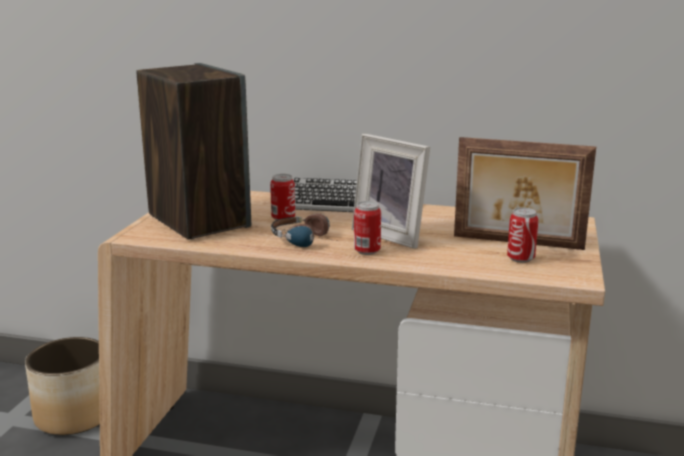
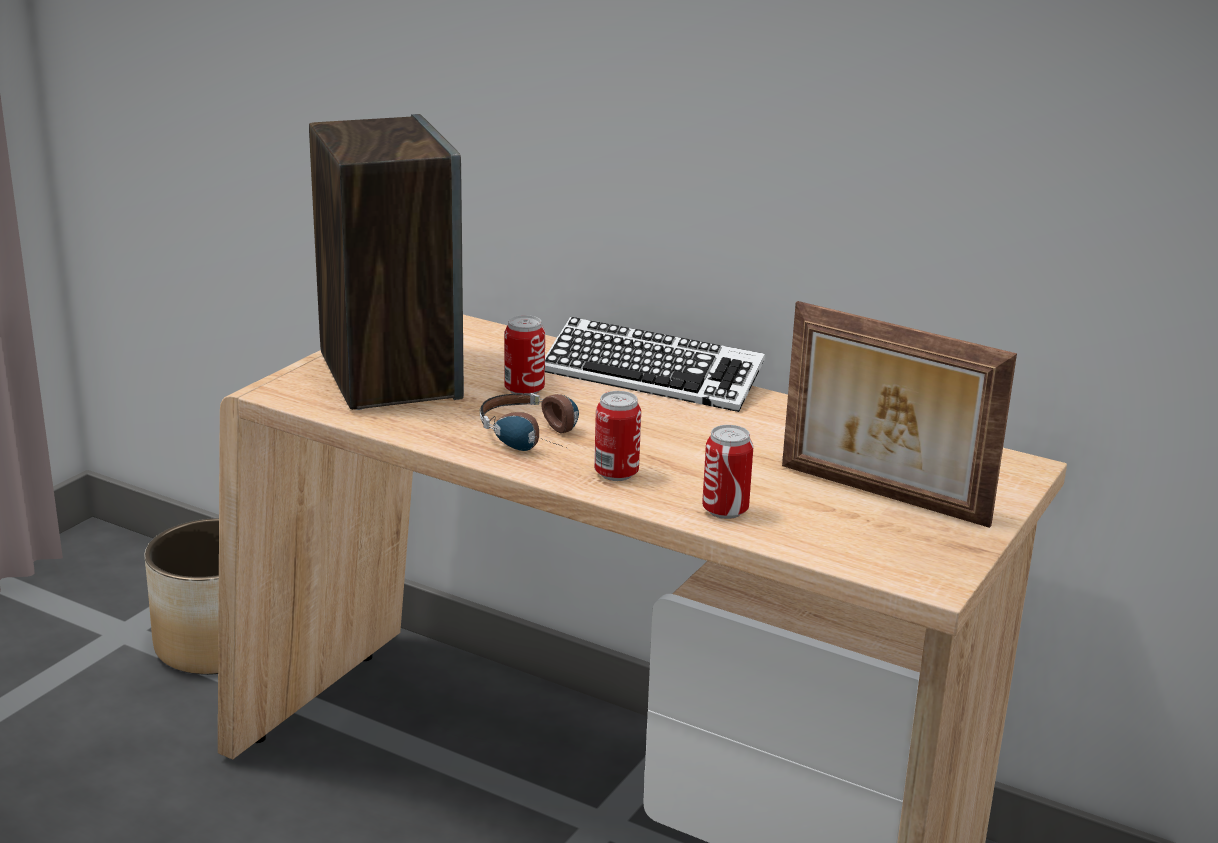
camera: 15 degrees right, 5 degrees up
(393, 235) = (681, 448): picture frame -> none
(520, 259) = (861, 528): can -> can (725, 510)

